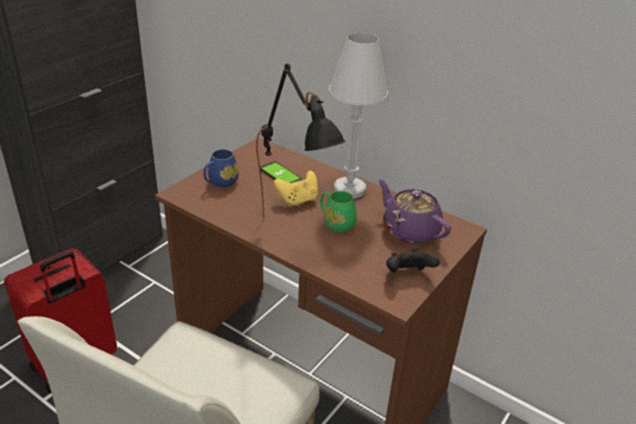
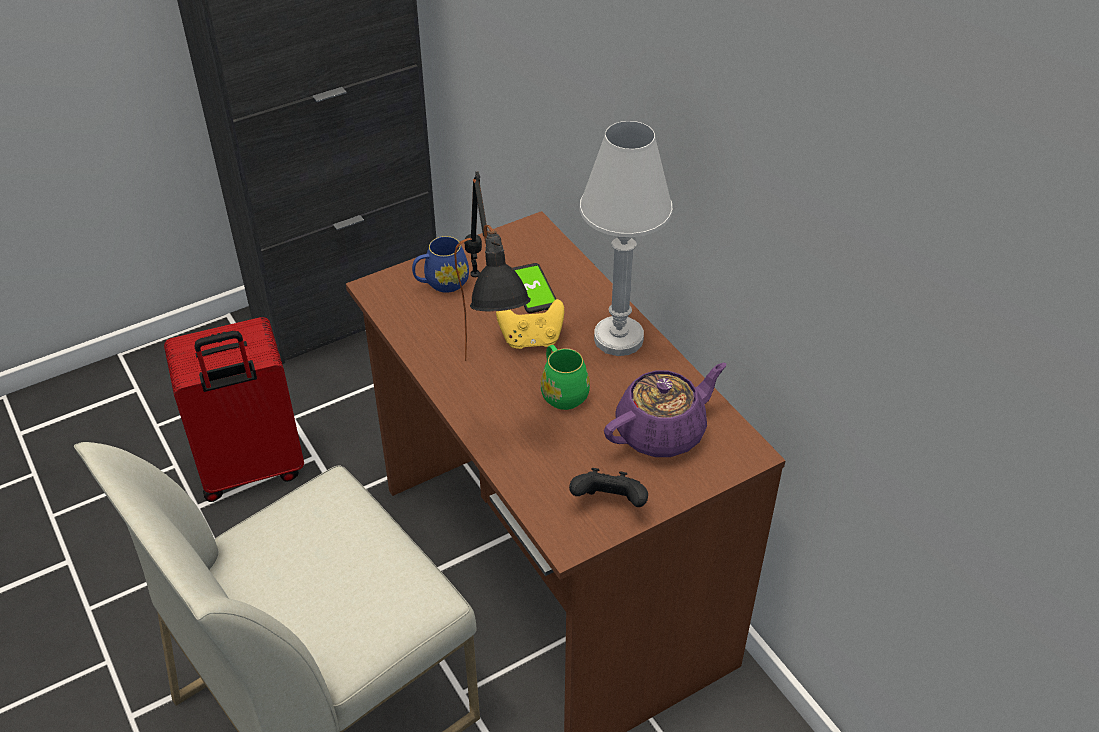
camera: 25 degrees right, 10 degrees up
(409, 230) = (662, 432): purple teapot -> purple teapot turned 75 degrees clockwise

